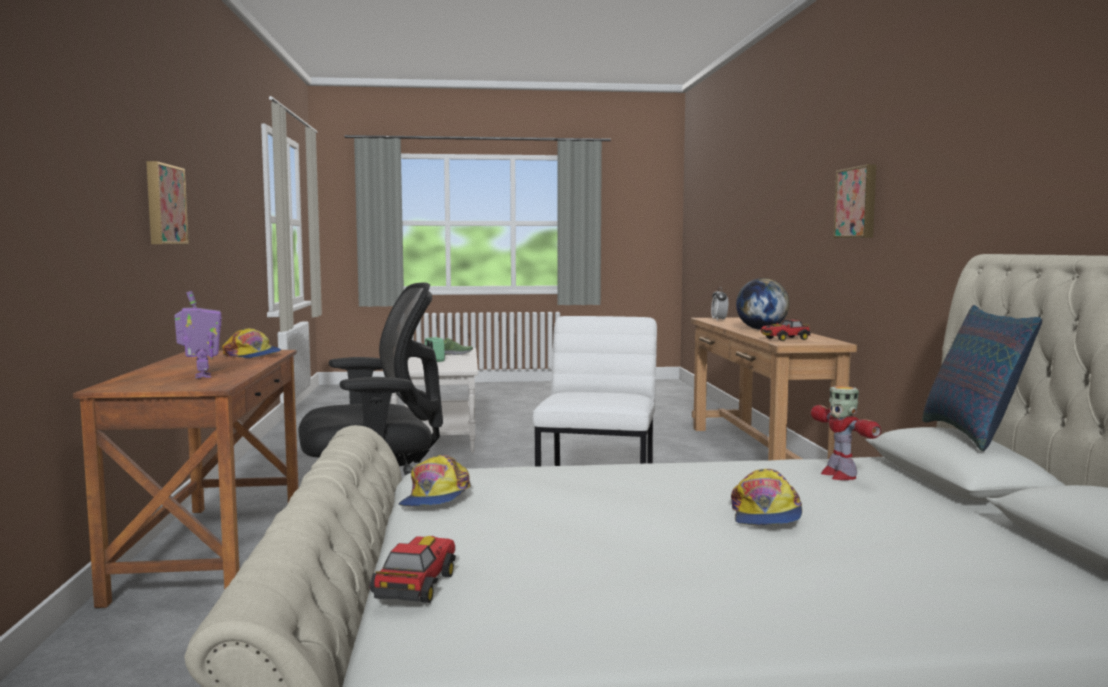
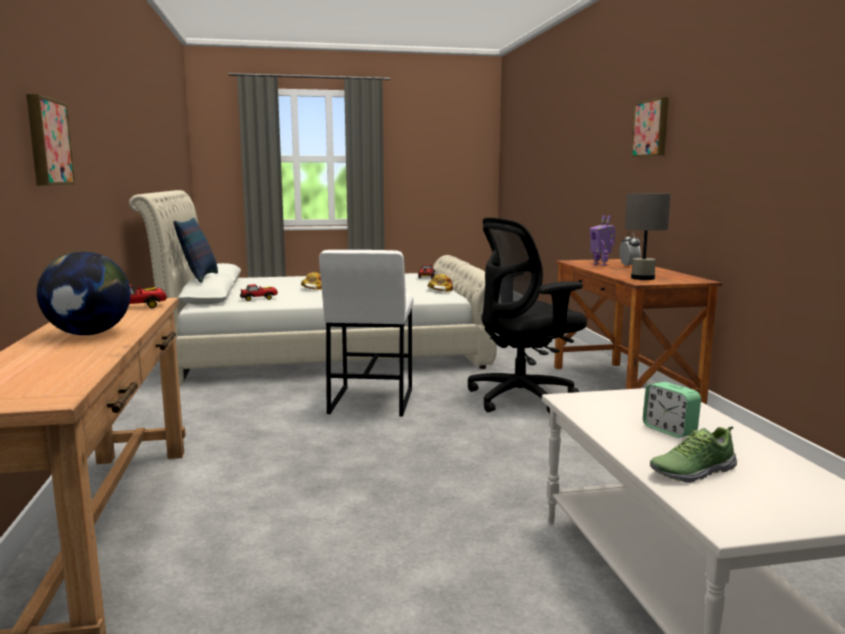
camera: 175 degrees right, 5 degrees up
(163, 204) = (731, 156): picture -> picture (652, 128)
(252, 355) = (642, 278): cap -> grey table lamp
(719, 320) = (47, 384): alarm clock -> alarm clock (629, 266)
(839, 475) = (259, 299): toy robot -> toy car

